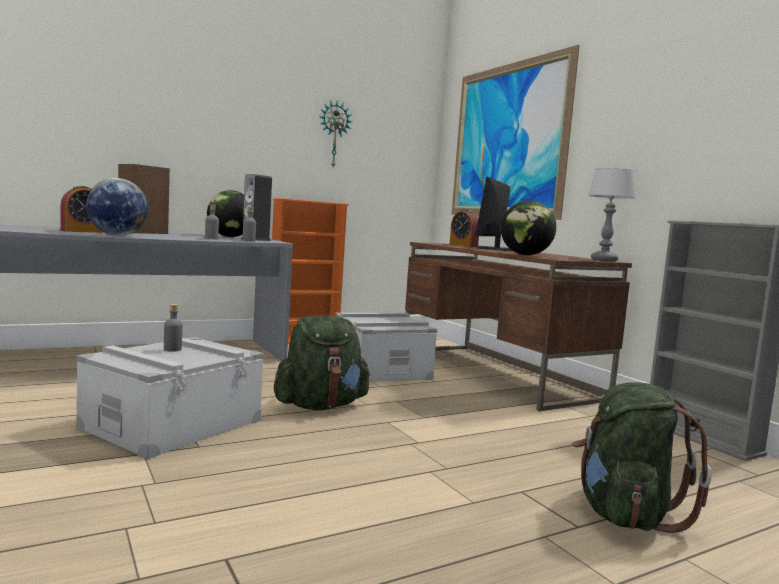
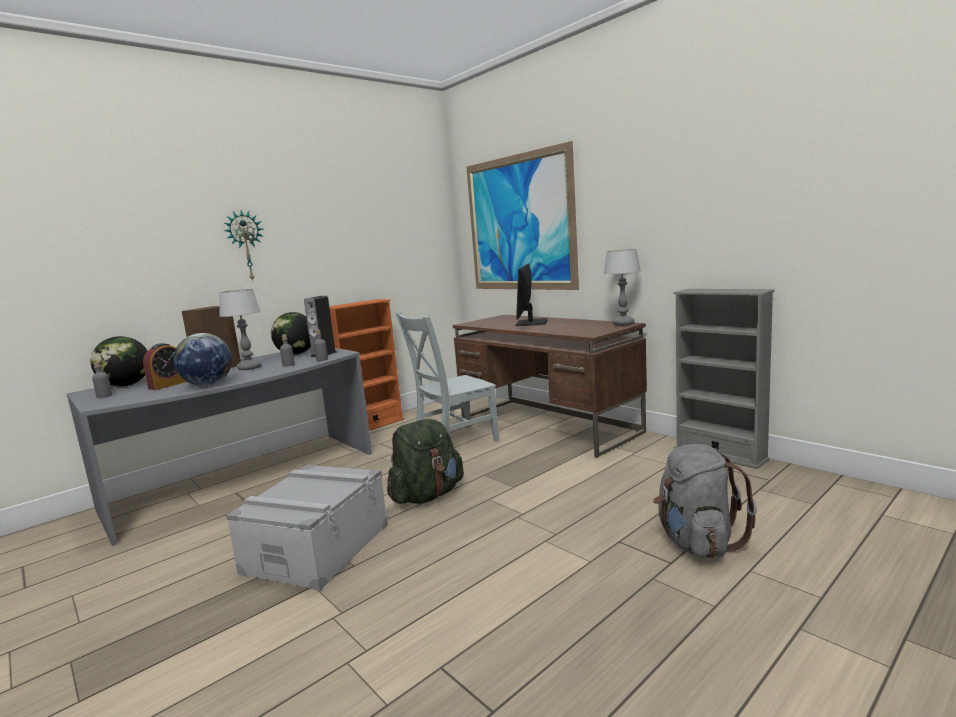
camera: 10 degrees left, 5 degrees up
(172, 235) = (250, 368): none -> table lamp
(172, 349) = (302, 485): grey bottle -> grey bottle (104, 396)
(333, 134) = (364, 238): wall clock -> wall clock (245, 246)
(380, 368) = (453, 442): grey storage box -> grey chair
(463, 245) = (499, 320): alarm clock -> none
(525, 255) = (563, 331): globe -> globe (126, 385)
(624, 514) = (697, 542): green backpack -> grey backpack

